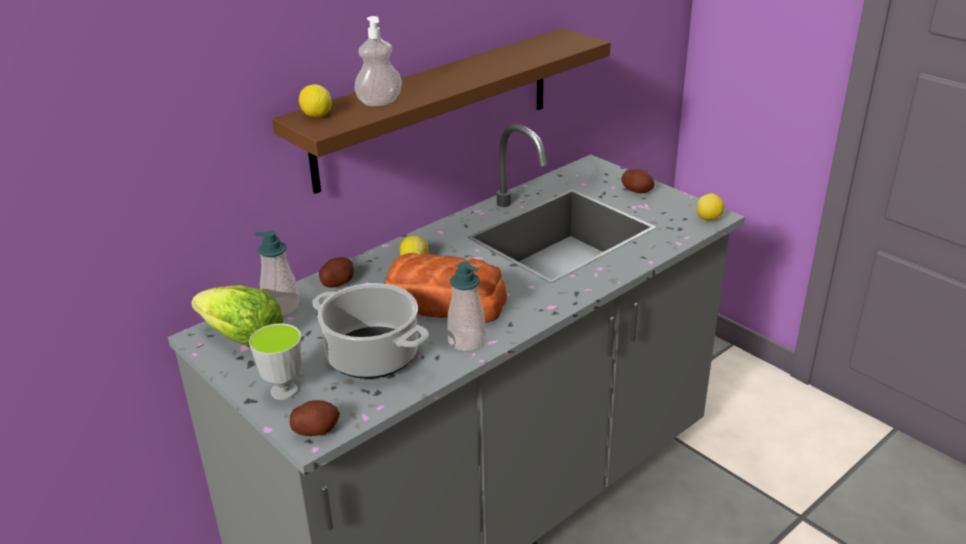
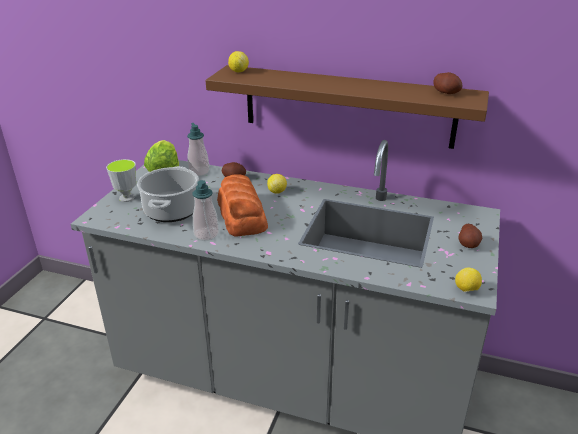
camera: 60 degrees right, 0 degrees up
(316, 430) = (99, 217): potato -> potato (446, 93)
(379, 102) = (274, 78): soap dispenser -> none

